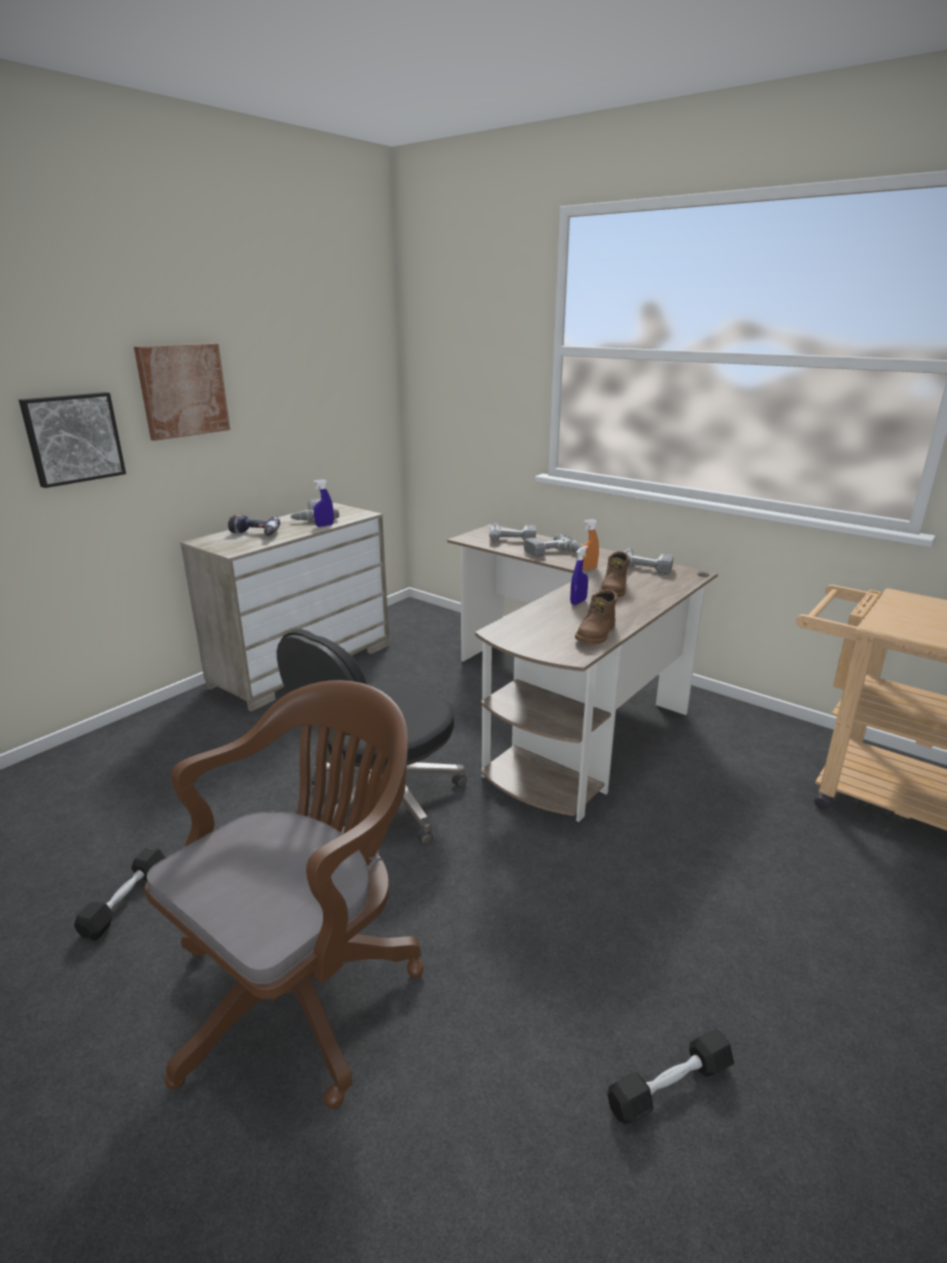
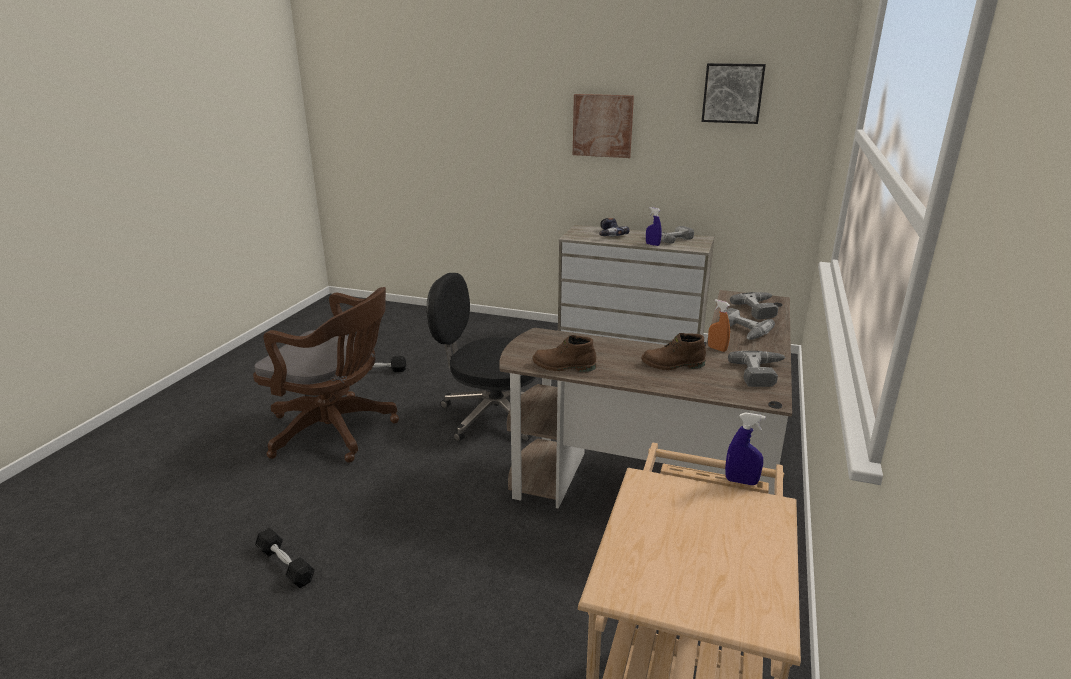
camera: 70 degrees right, 0 degrees up
(73, 438) = (528, 144): picture -> picture (733, 93)
(578, 602) = (626, 353): blue spray bottle -> blue spray bottle (741, 481)

